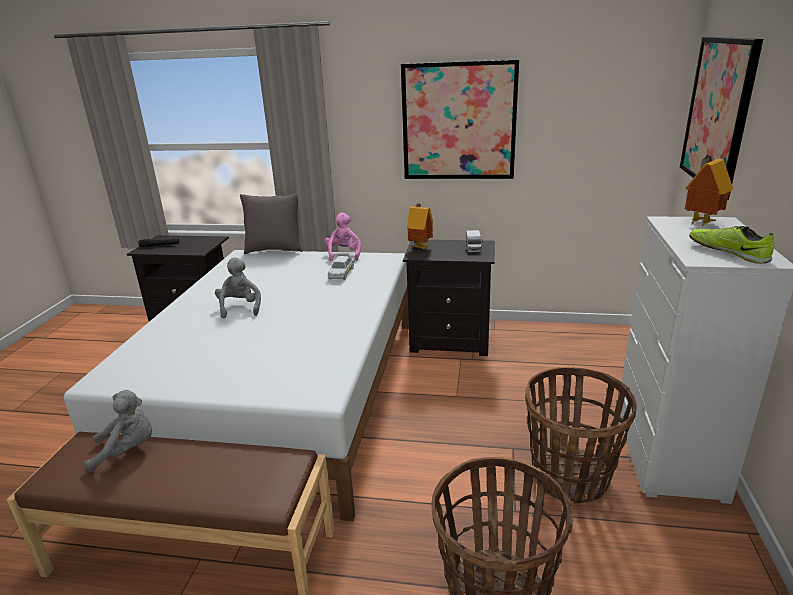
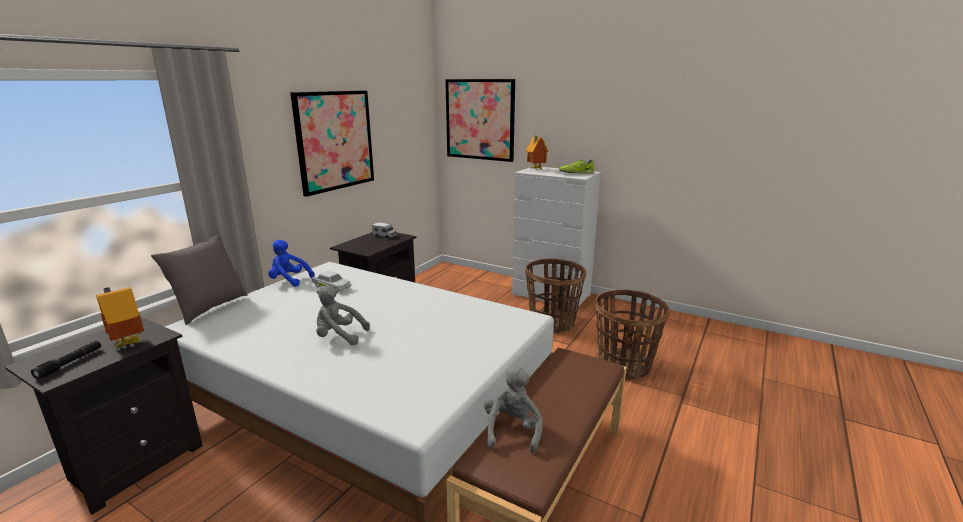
camera: 70 degrees left, 5 degrees down
(344, 254) = (289, 281): pink plush toy -> blue plush toy
(420, 247) = (353, 247): toy house -> toy house (127, 343)

